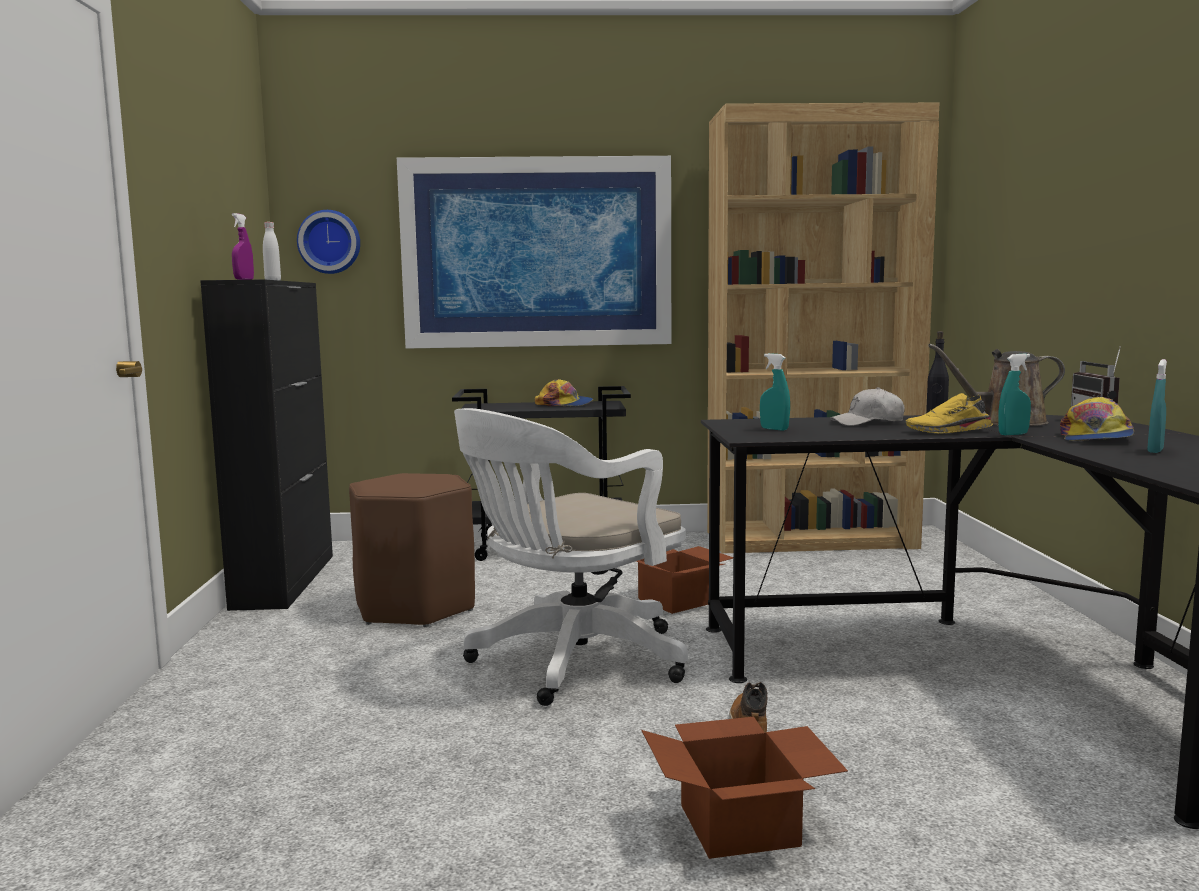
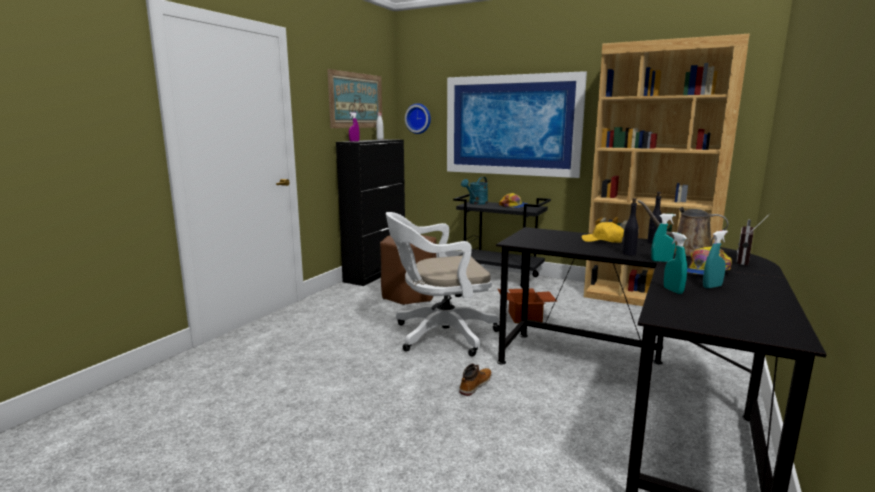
camera: 30 degrees right, 5 degrees up
(220, 192) = (356, 100): none -> picture
(487, 406) = (476, 203): none -> turquoise watering can
(743, 826) = (416, 424): cardboard box -> none
(774, 429) = (540, 238): turquoise spray bottle -> turquoise spray bottle (673, 290)
(868, 422) = (603, 241): white cap -> yellow cap
(949, 432) = (628, 253): yellow shoe -> black bottle

